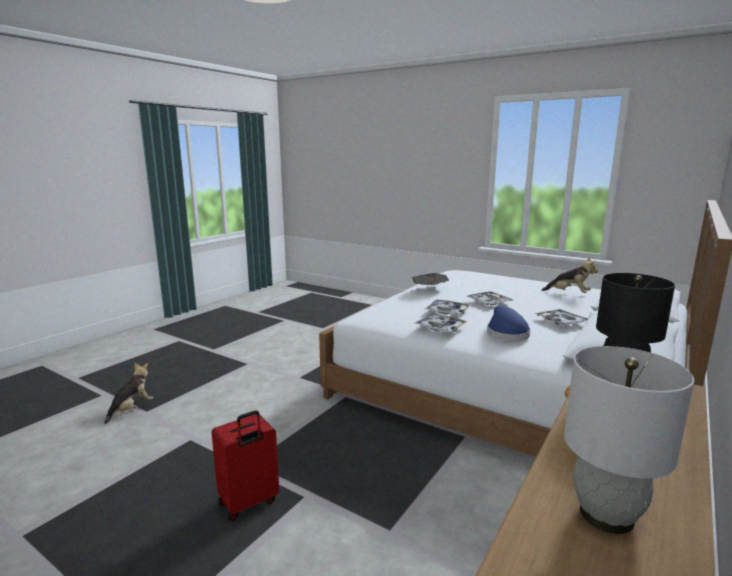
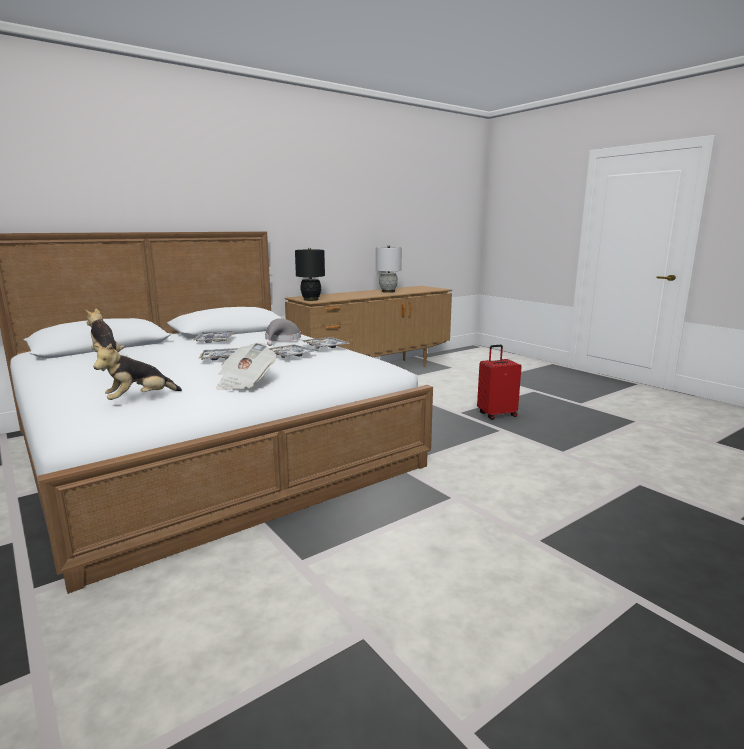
camera: 160 degrees left, 0 degrees up
(132, 409) = (663, 490): plush toy -> plush toy (139, 399)
(506, 333) = (282, 339): blue hat -> grey hat

